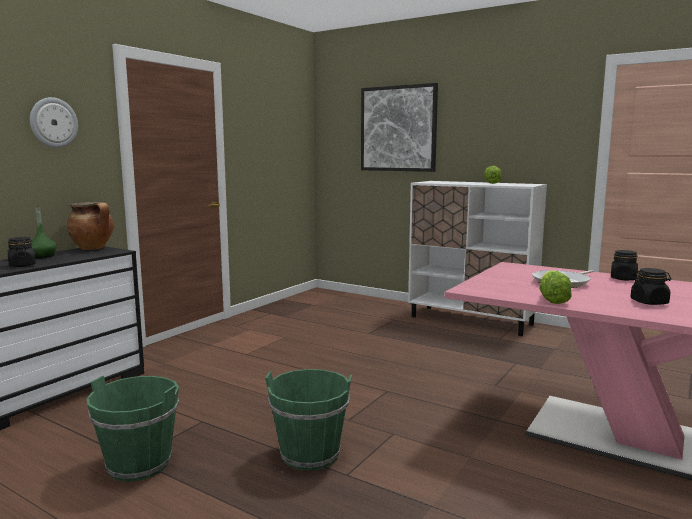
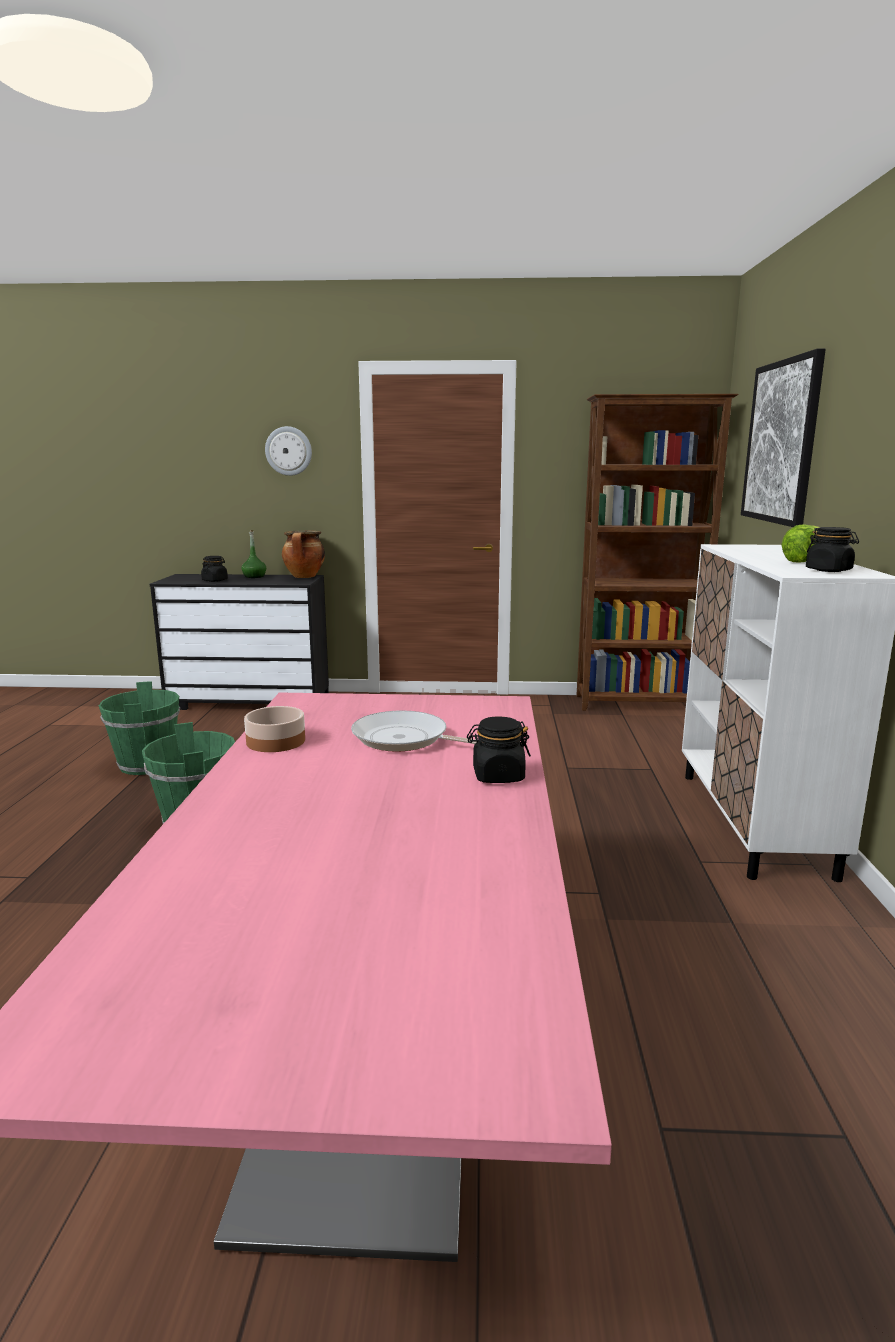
camera: 60 degrees right, 5 degrees up
(304, 298) = (638, 704): none -> brown bookcase
(552, 299) = (275, 741): lettuce -> bowl
(649, 302) = (311, 799): black jar -> black jar (829, 570)

